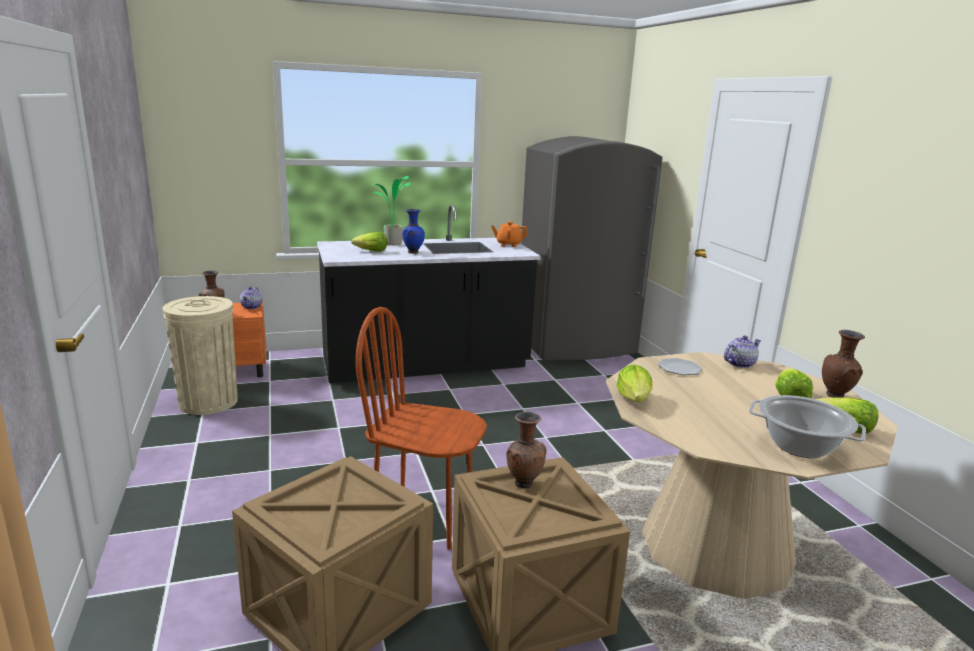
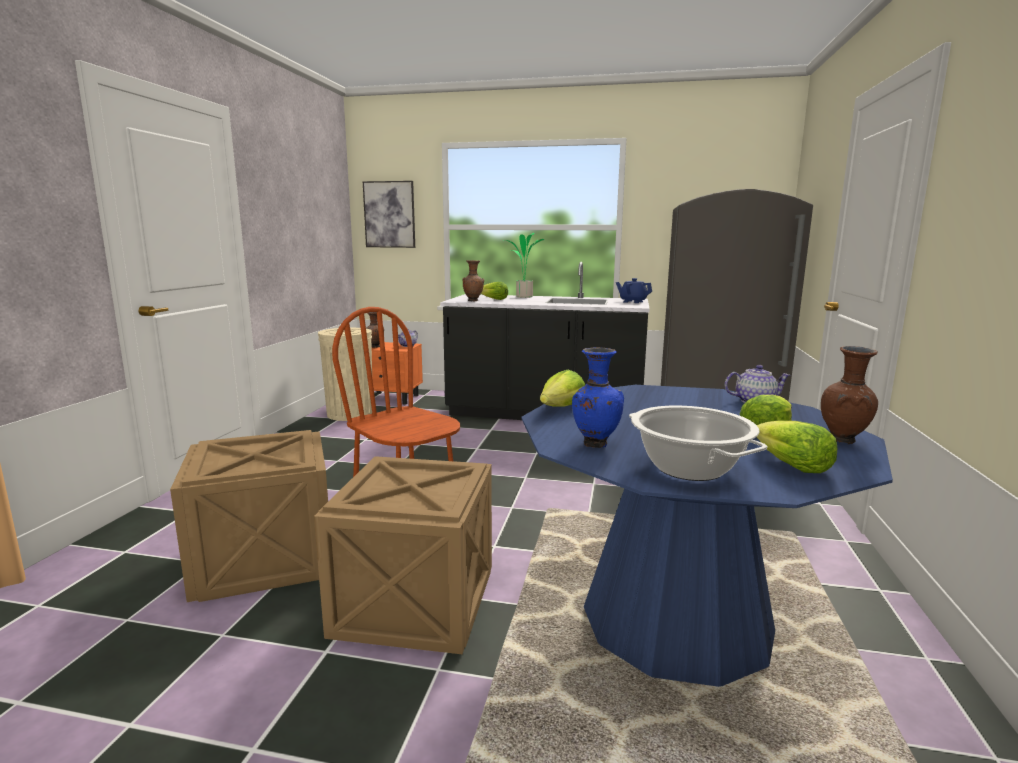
camera: 30 degrees right, 5 degrees down
(204, 145) = (389, 214): none -> picture
(413, 252) = (528, 301): blue vase -> blue vase (595, 444)
(508, 245) = (633, 302): orange teapot -> blue teapot
(523, 483) = (423, 474): brown vase -> brown vase (473, 301)
(679, 368) = (666, 396): plate -> none
(716, 547) = (676, 619): beige dining table -> blue dining table

